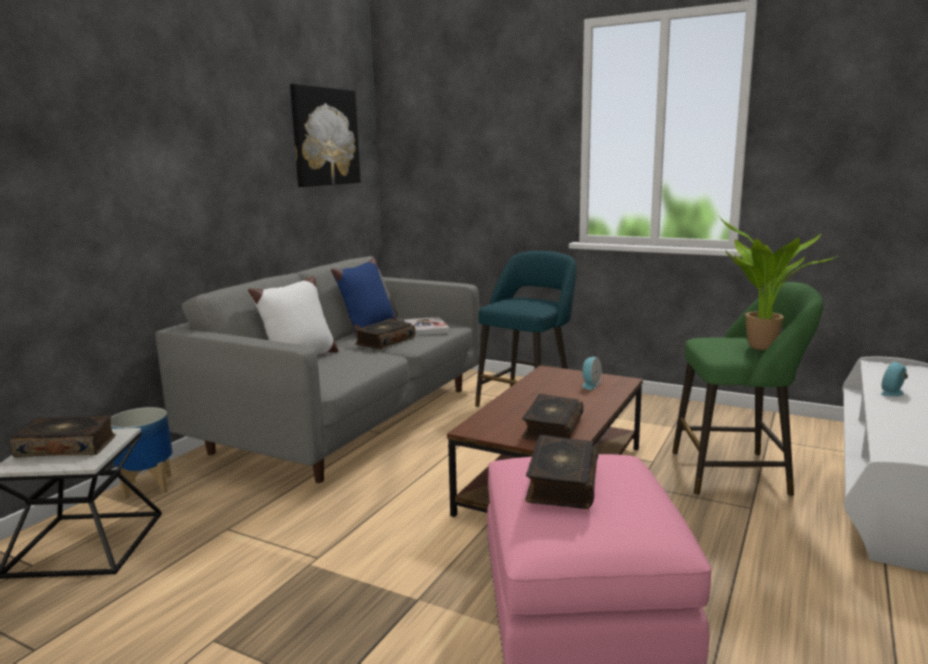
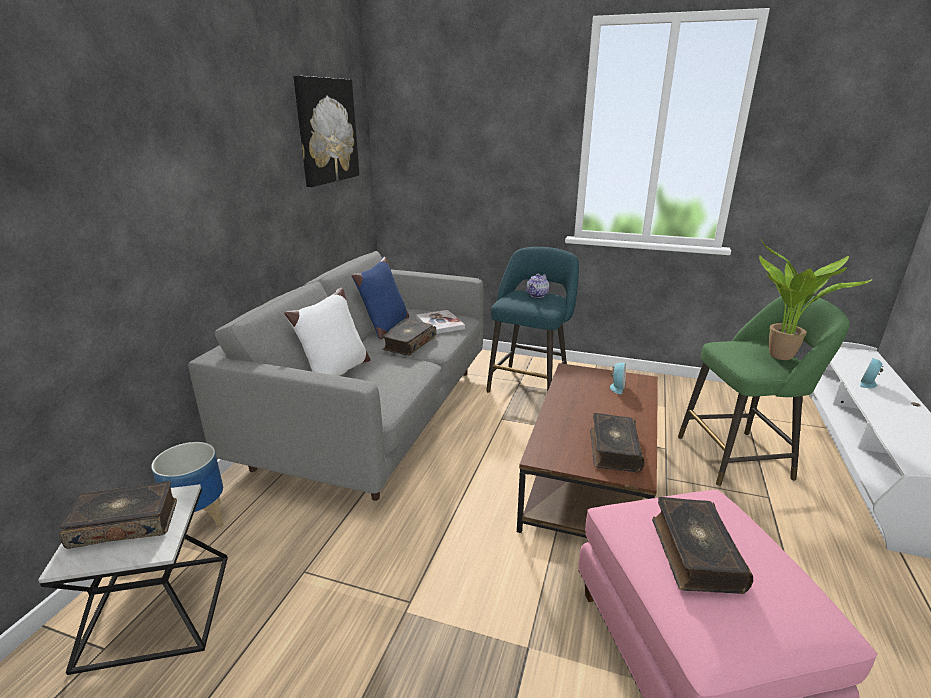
camera: 10 degrees left, 10 degrees up
(531, 300) = (537, 295): none -> teapot

